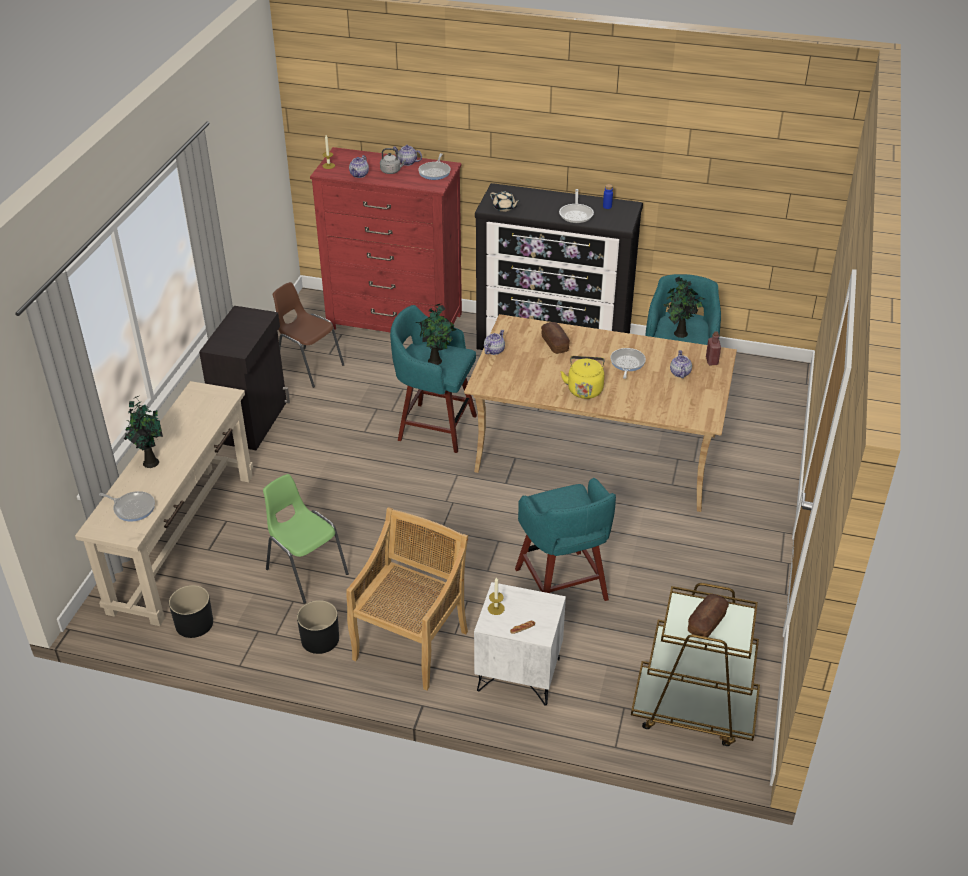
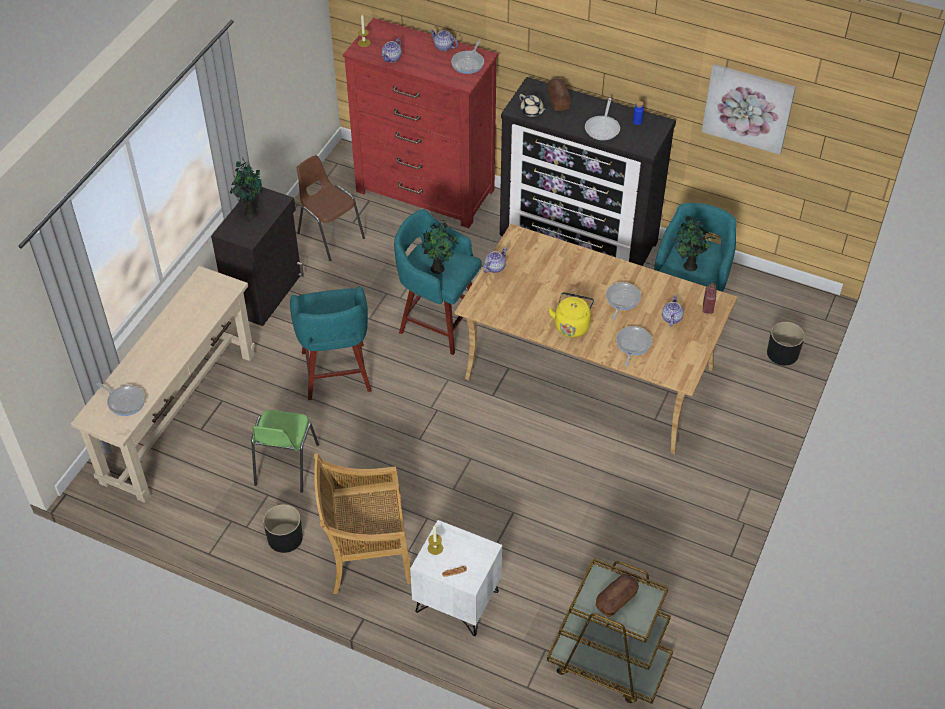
camera: 10 degrees right, 10 degrees up
(150, 462) = (148, 353): potted plant -> potted plant (250, 212)
(194, 624) = (175, 505): black planter -> black planter (782, 353)
(306, 571) = (285, 465): green chair -> green chair turned 135 degrees counterclockwise
(391, 171) = (425, 57): grey kettle -> none
(411, 643) = (366, 555): beige chair -> beige chair turned 135 degrees counterclockwise
(554, 344) = (556, 267): bread -> bread (558, 100)
(562, 586) = (519, 516): turquoise stool -> turquoise stool (336, 374)
(649, 398) = (632, 344): none -> frying pan
(713, 176) = (748, 107): none -> picture

